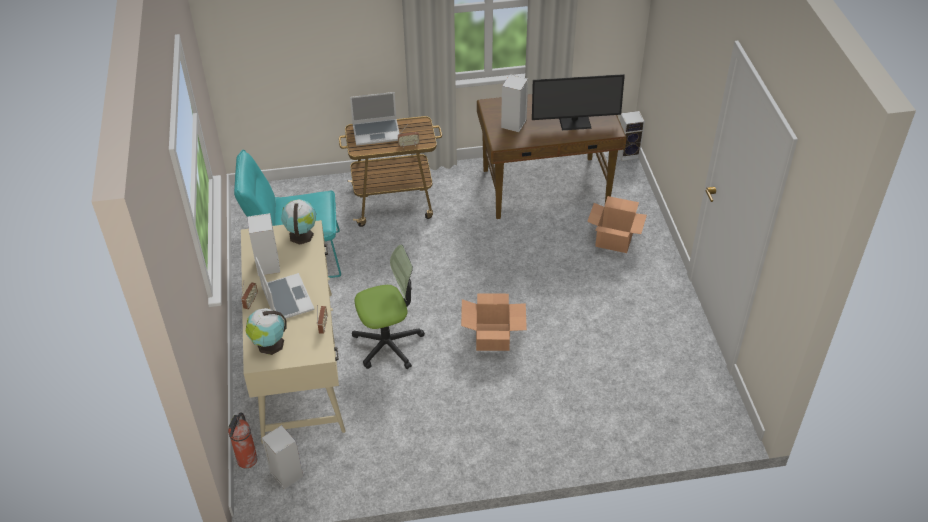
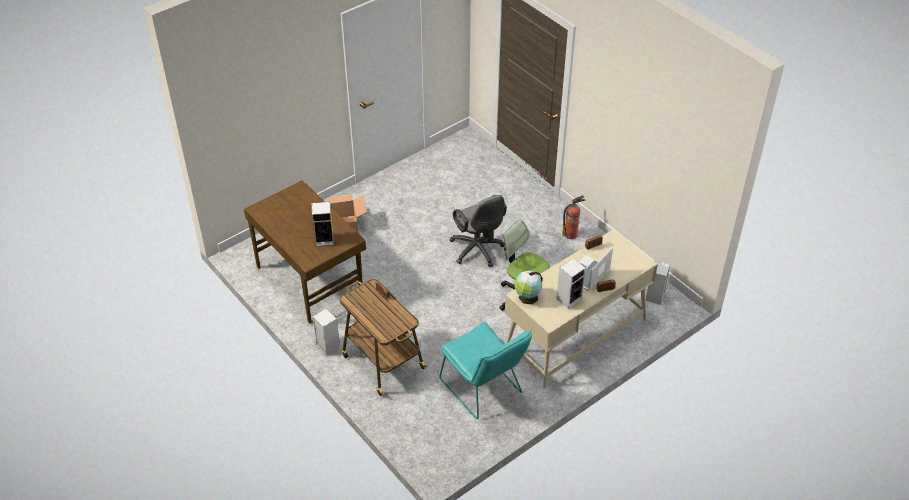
camera: 120 degrees left, 0 degrees up
(246, 461) = (663, 319): fire extinguisher -> fire extinguisher (571, 234)
(269, 345) = (628, 263): globe -> none
(377, 132) = (380, 319): laptop -> none
(492, 337) = (478, 251): cardboard box -> grey office chair
(574, 121) = (300, 209): monitor -> none
(628, 153) = (238, 248): speaker -> speaker (327, 345)

